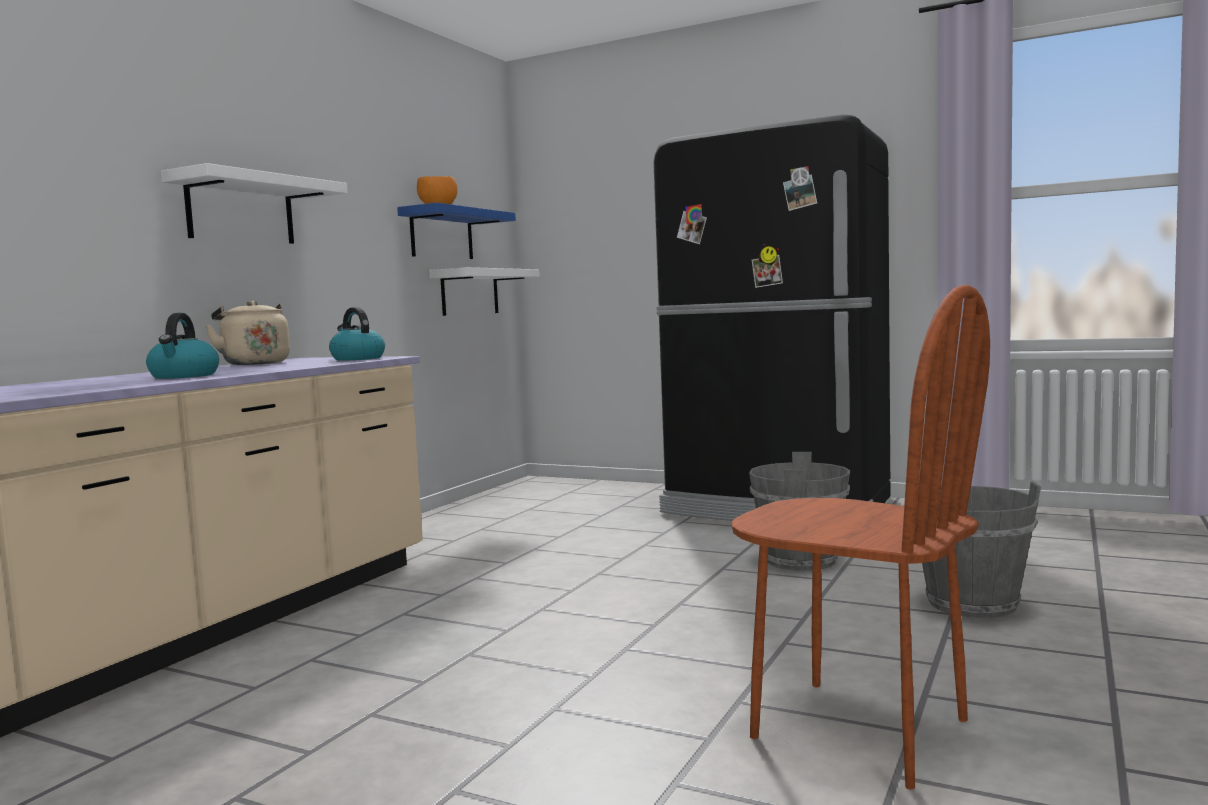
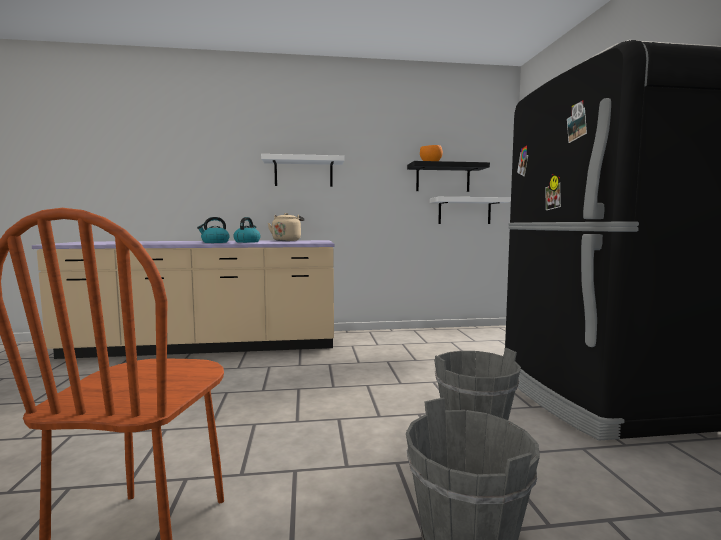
camera: 55 degrees right, 0 degrees up
(357, 359) = (311, 242): kettle -> kettle (247, 242)
(441, 235) = (443, 178): blue shelf -> black shelf

